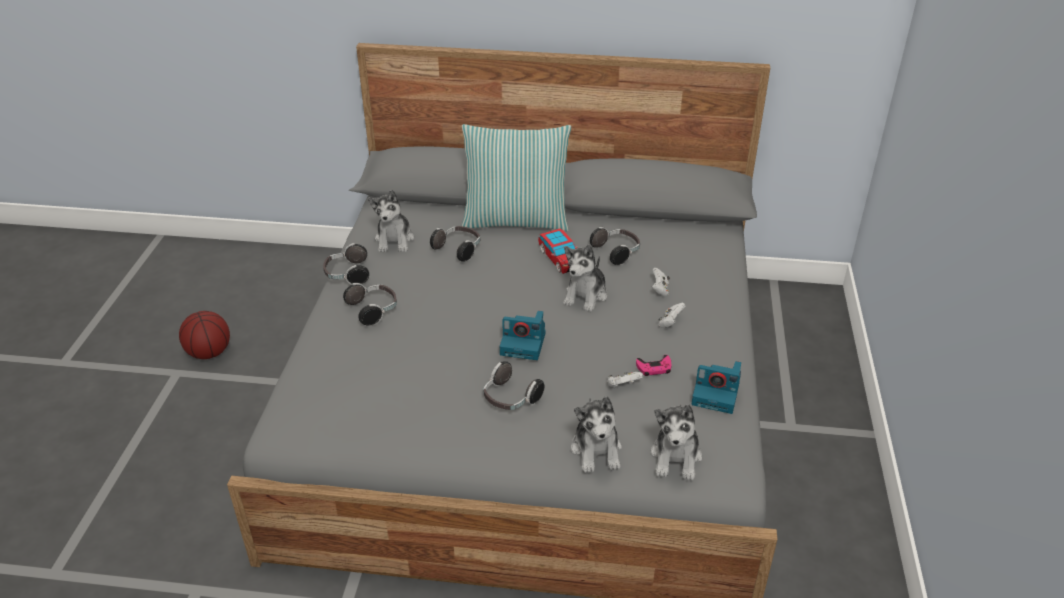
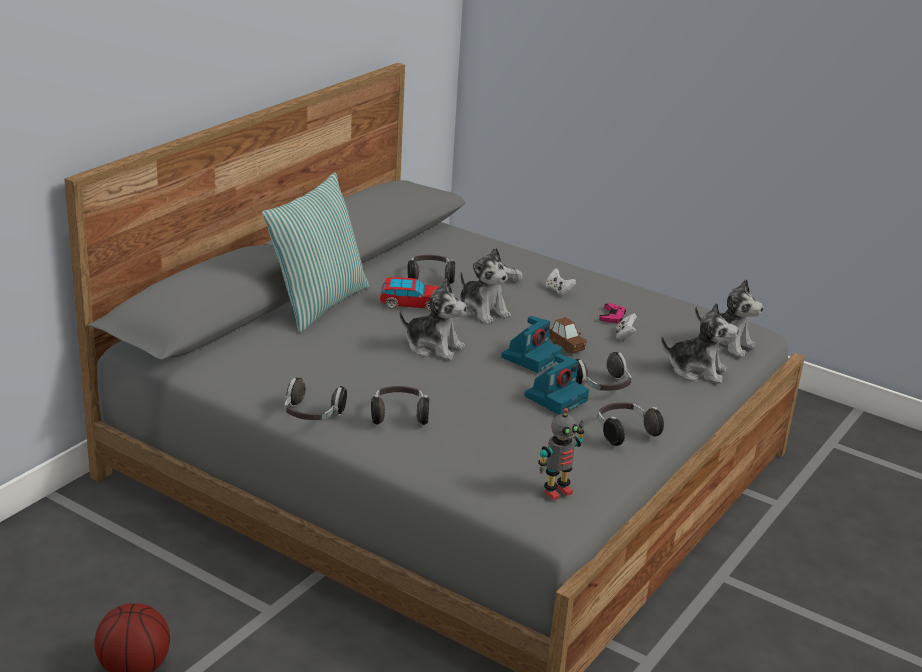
camera: 65 degrees left, 10 degrees down
(313, 421) = (556, 491): none -> toy robot
(394, 240) = (274, 373): plush toy -> plush toy (433, 347)
(458, 249) = (337, 345): headphones -> headphones (624, 433)
(569, 358) = (566, 346): none -> brown toy car
(717, 394) = (664, 305): camera -> camera (556, 397)

